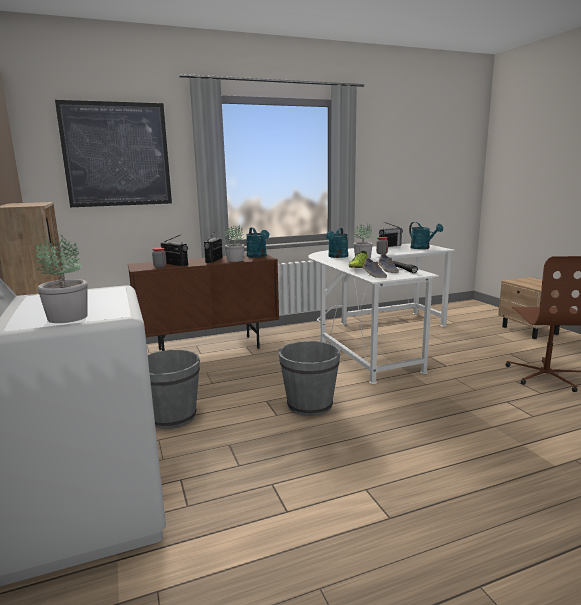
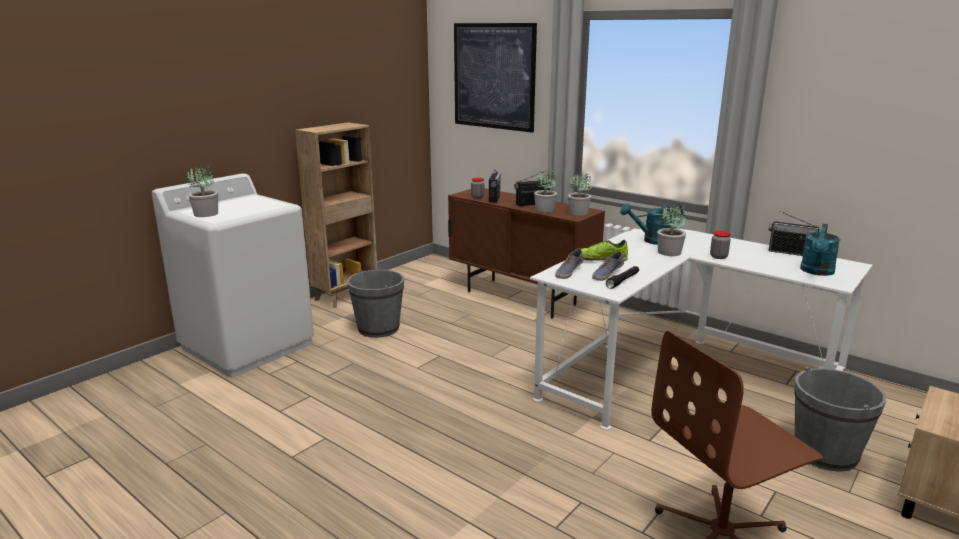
camera: 60 degrees right, 5 degrees up
(258, 256) = (579, 212): turquoise watering can -> potted plant
(310, 405) = (450, 378): grey bucket -> grey bucket (825, 453)

